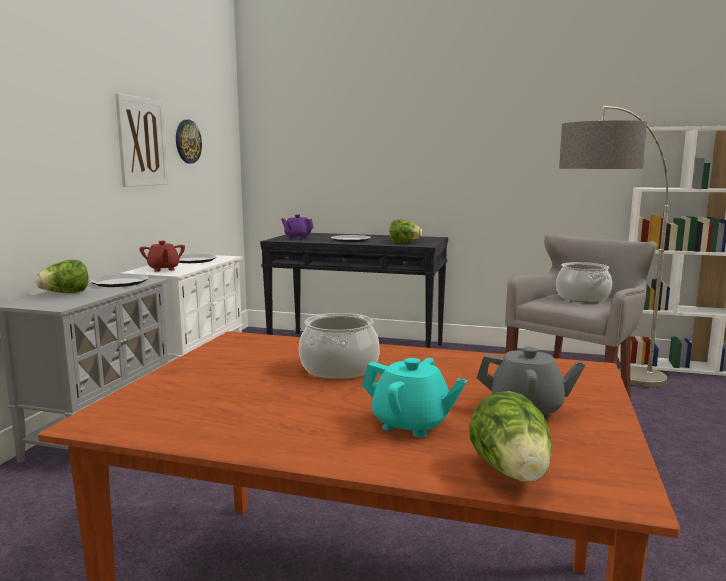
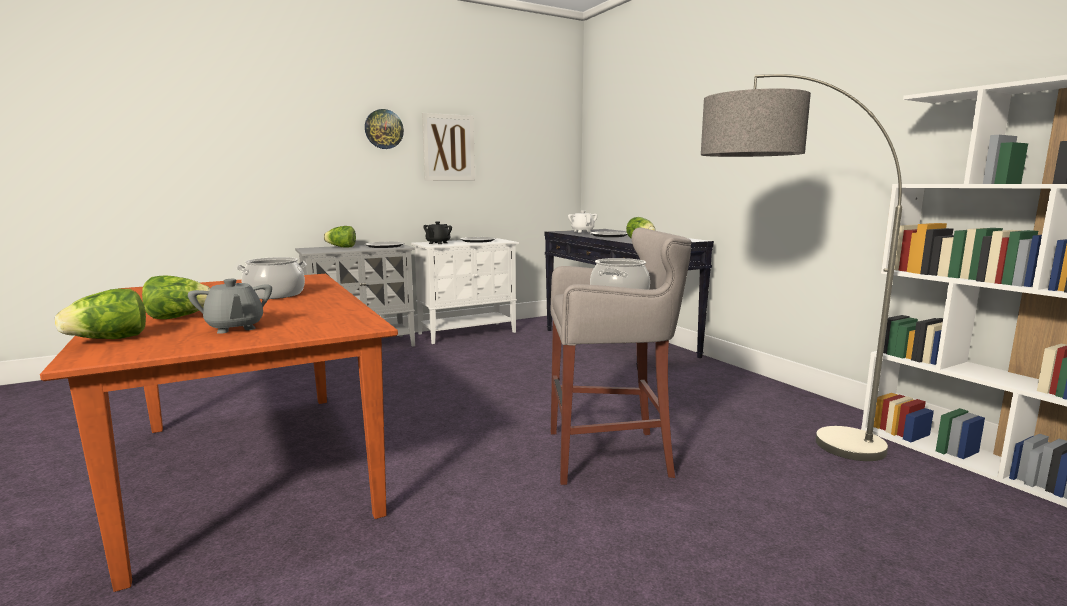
camera: 45 degrees right, 0 degrees up
(163, 269) = (438, 243): red teapot -> black teapot
(187, 141) = (504, 147): wall clock -> wall clock (384, 129)
(297, 237) = (582, 231): purple teapot -> white teapot
(411, 424) = (179, 317): turquoise teapot -> lettuce

